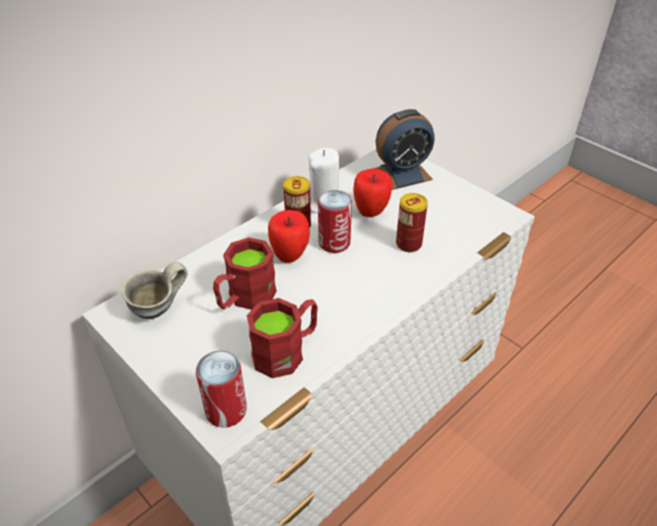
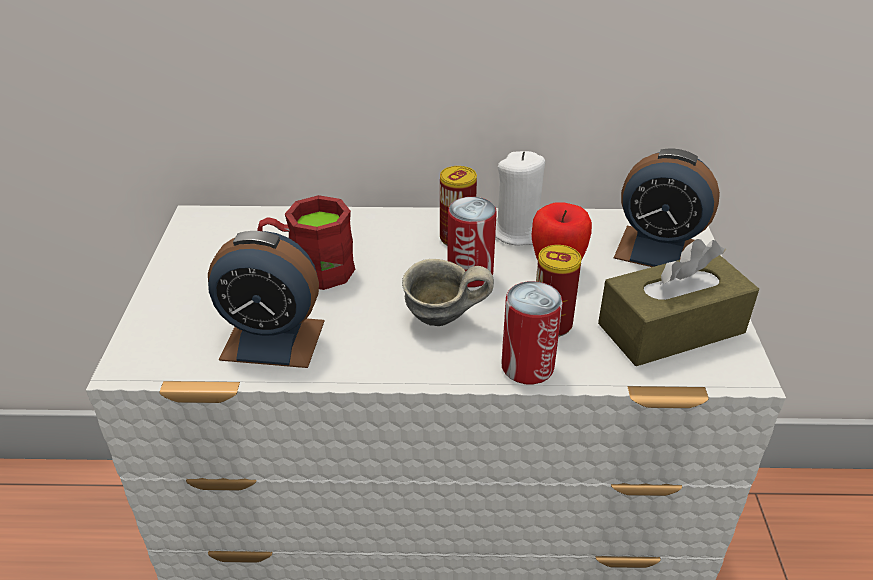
camera: 45 degrees right, 5 degrees down
(160, 312) = (229, 238): grey mug -> grey mug (442, 322)
(226, 410) = (153, 351): can -> can (527, 367)
(286, 351) = (273, 340): red mug -> alarm clock
(290, 257) = (405, 261): apple -> none
(458, 212) = (671, 328): none -> brown tissue box

